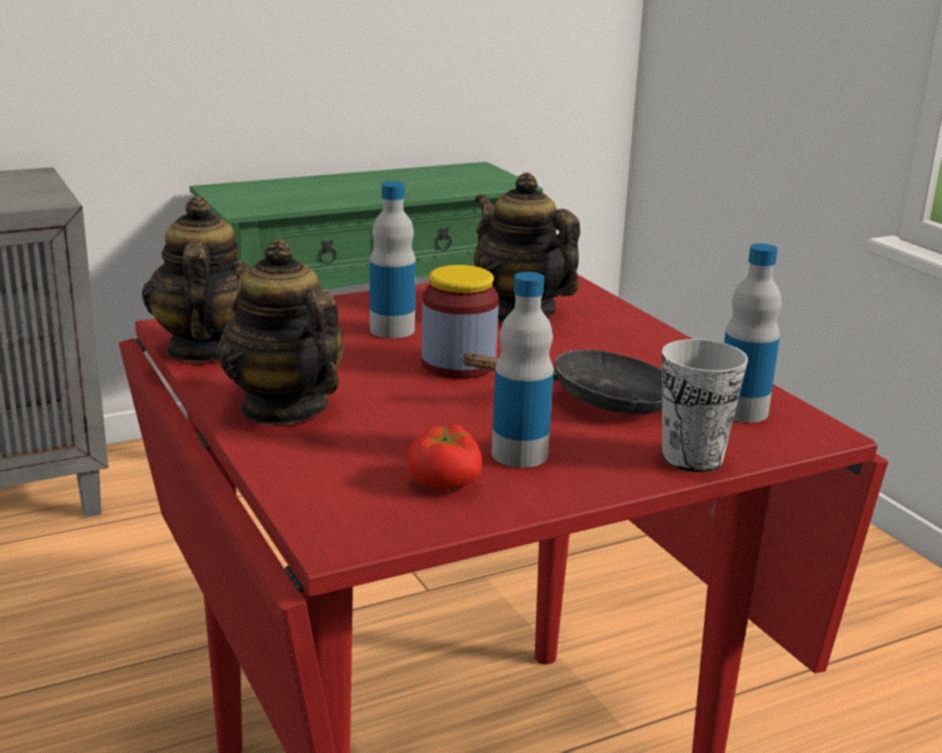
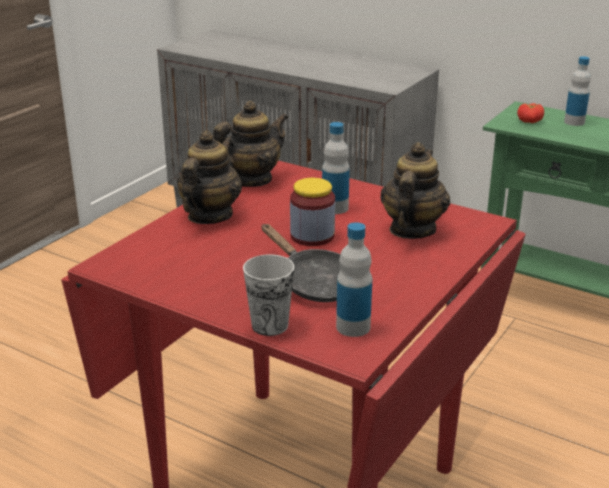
camera: 60 degrees right, 5 degrees up
(446, 482) = (174, 271): tomato -> tomato (530, 121)
(519, 454) = (222, 280): bottle -> bottle (574, 122)

